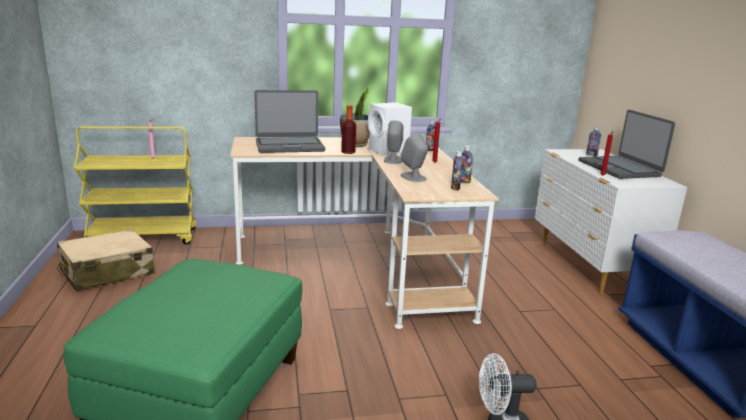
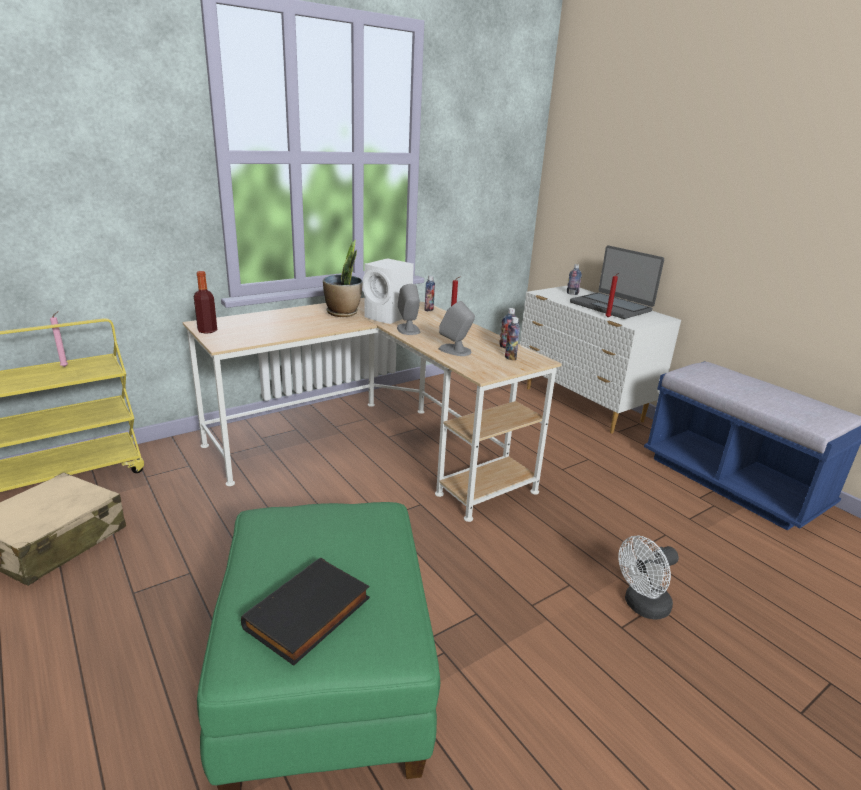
camera: 25 degrees left, 5 degrees up
(160, 317) = (309, 615): none -> black book
(289, 146) = (270, 326): laptop -> none
(348, 152) = (348, 325): bottle -> bottle (207, 331)

